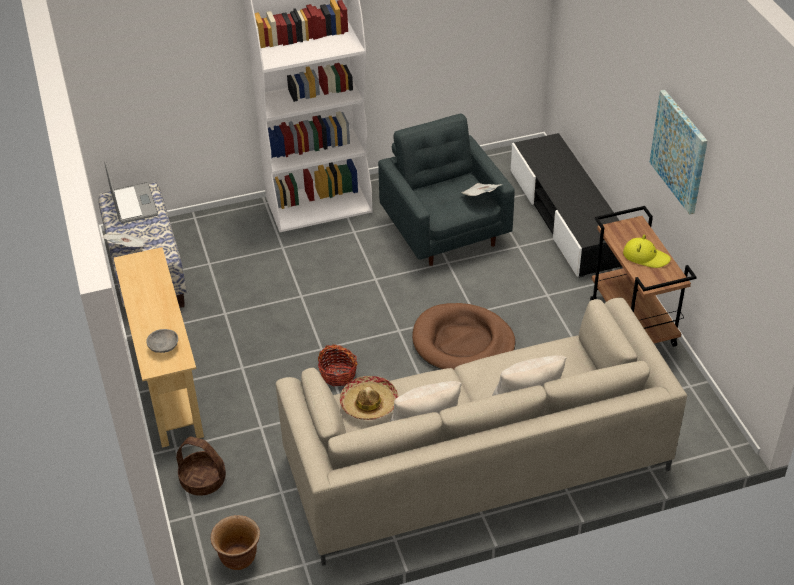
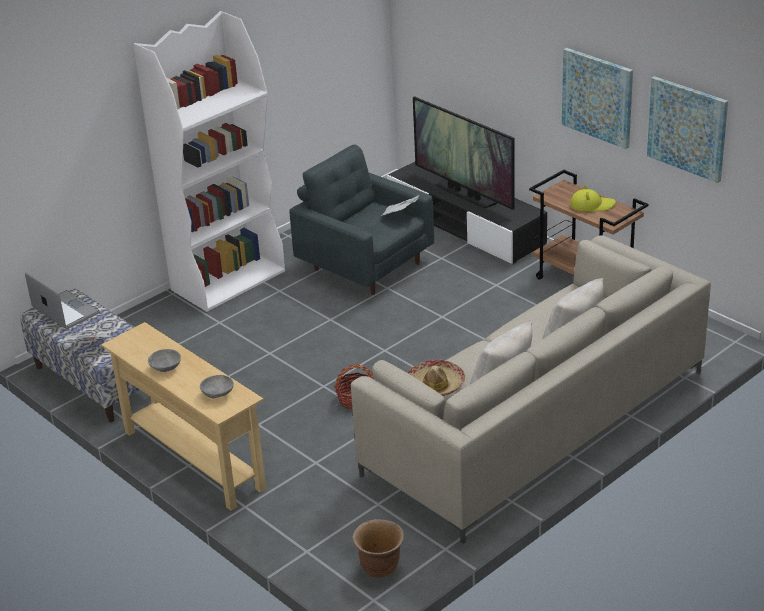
camera: 25 degrees left, 10 degrees down
(143, 303) = (165, 368): none -> grey bowl
(203, 480) = (293, 521): basket -> none
(463, 343) = (451, 341): brown dog bed -> none
(567, 189) = (465, 194): none -> television
(737, 222) = (687, 128): none -> picture

